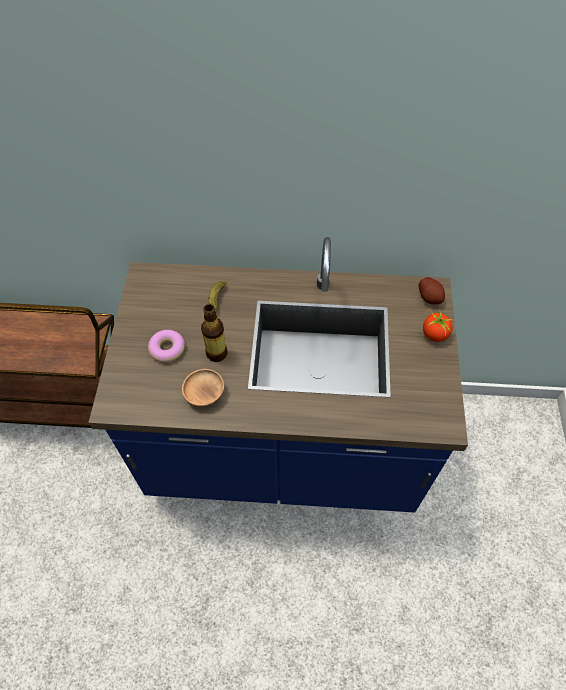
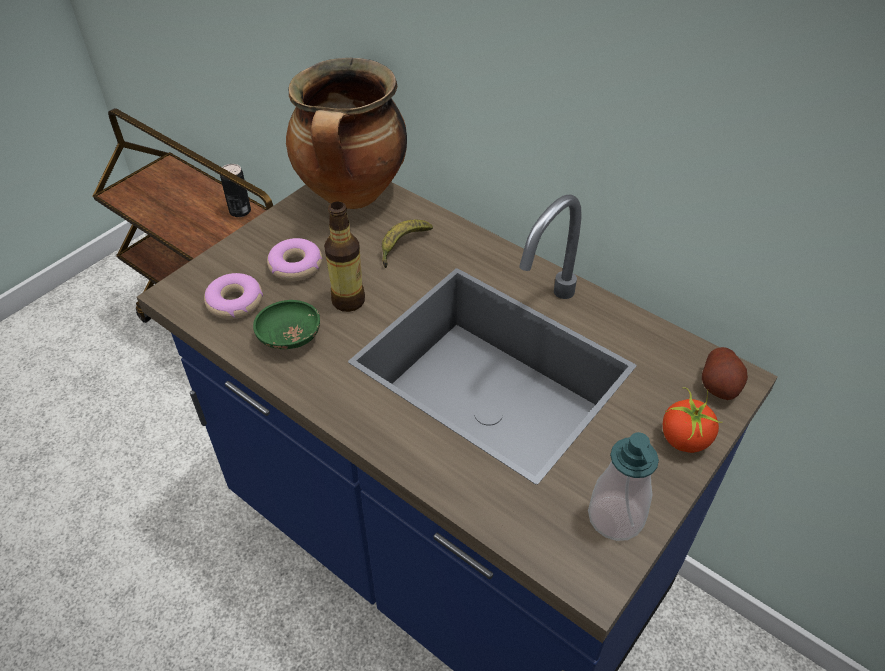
camera: 35 degrees right, 10 degrees down
(44, 323) = (240, 211): none -> can
(153, 391) = (235, 302): none -> donut
(159, 285) = (353, 195): none -> cooking pot
(204, 393) = (290, 337): brown bowl -> green bowl
(434, 391) = (615, 517): none -> soap dispenser

